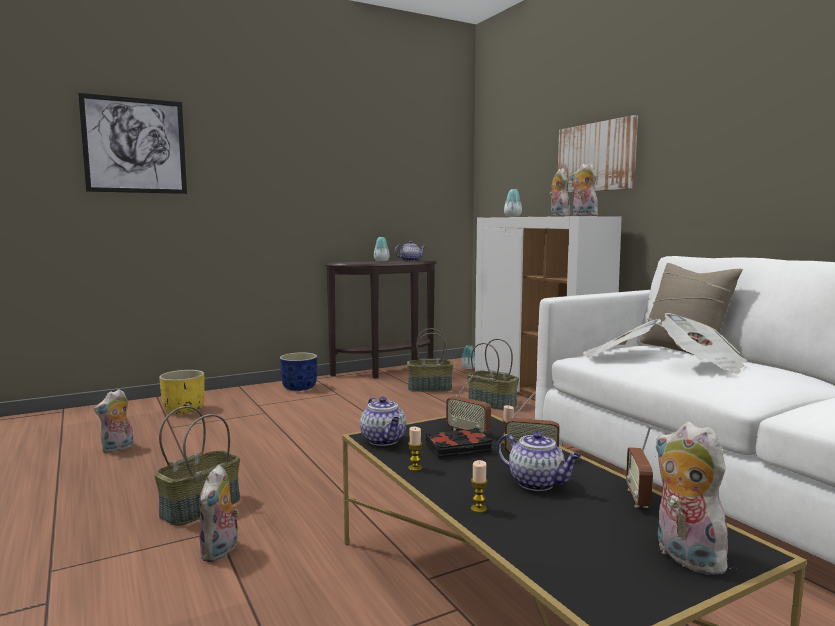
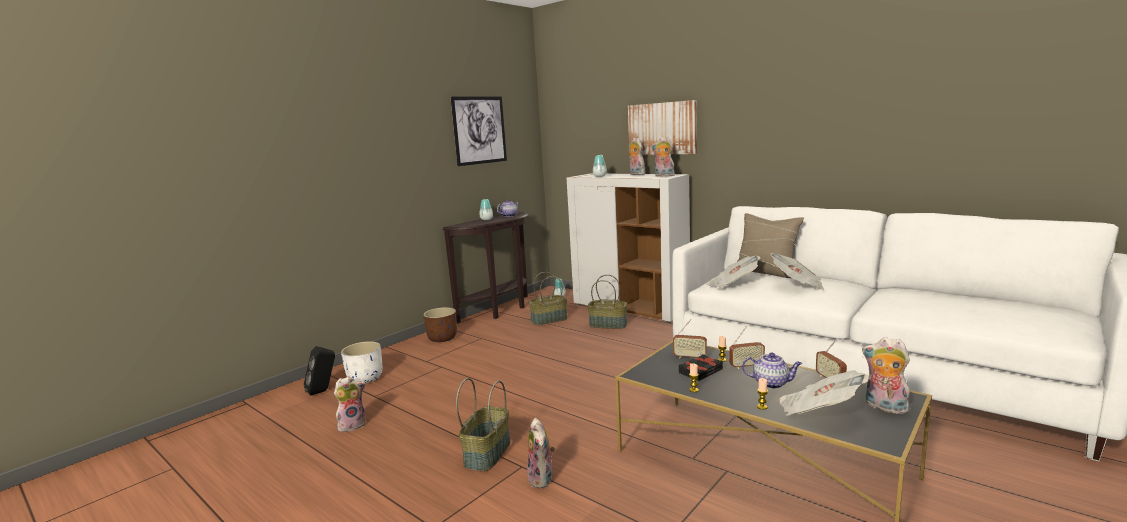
camera: 20 degrees left, 5 degrees up
(118, 449) = (353, 425): plush toy -> plush toy turned 135 degrees counterclockwise
(135, 145) = (278, 143): picture -> picture (479, 130)
(135, 414) = (323, 391): none -> black speaker
(183, 410) = (365, 379): yellow planter -> white planter
(299, 387) = (442, 338): blue planter -> brown planter
(384, 440) = (648, 375): teapot -> none
(557, 536) = (818, 412): none -> newspaper

